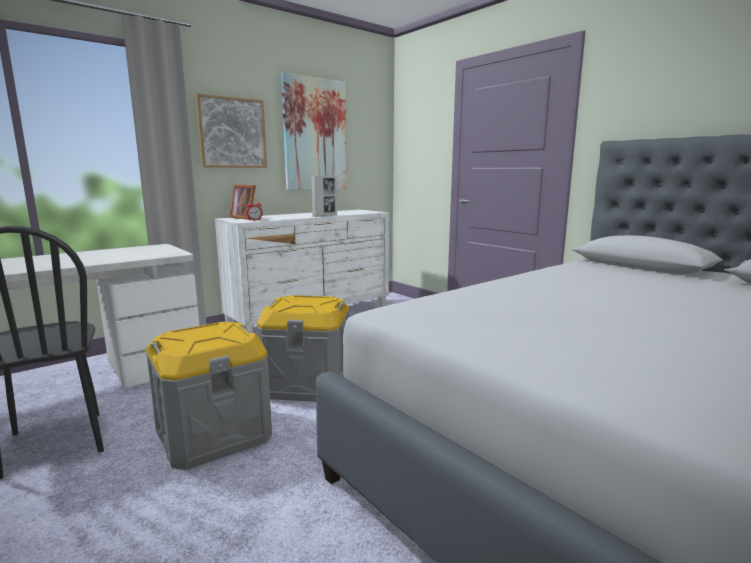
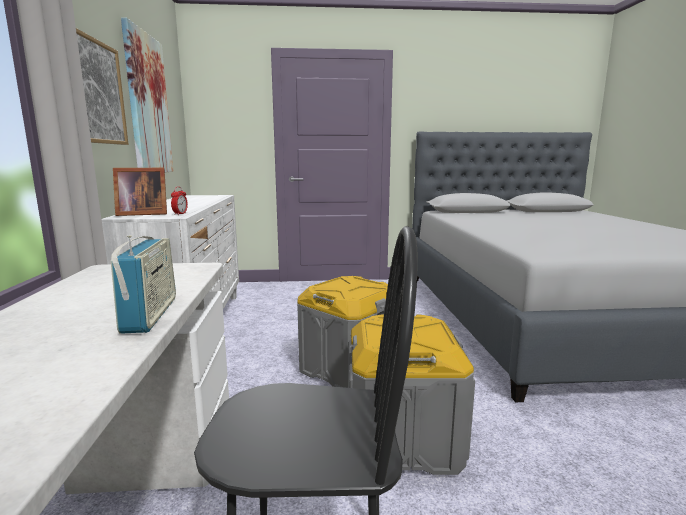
camera: 55 degrees left, 0 degrees up
(67, 264) = (150, 315): none -> radio
(325, 216) = (209, 202): picture frame -> none

